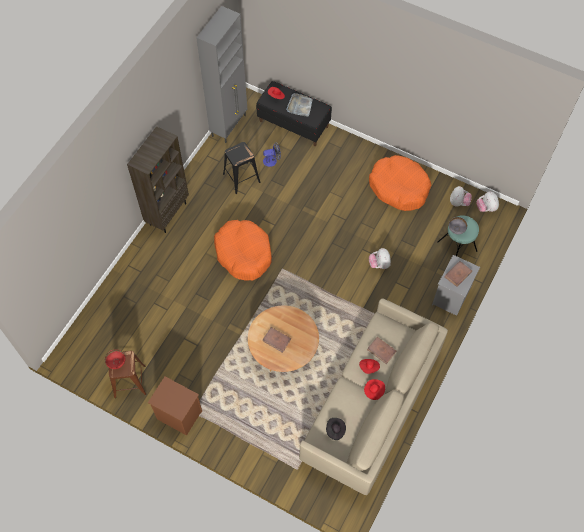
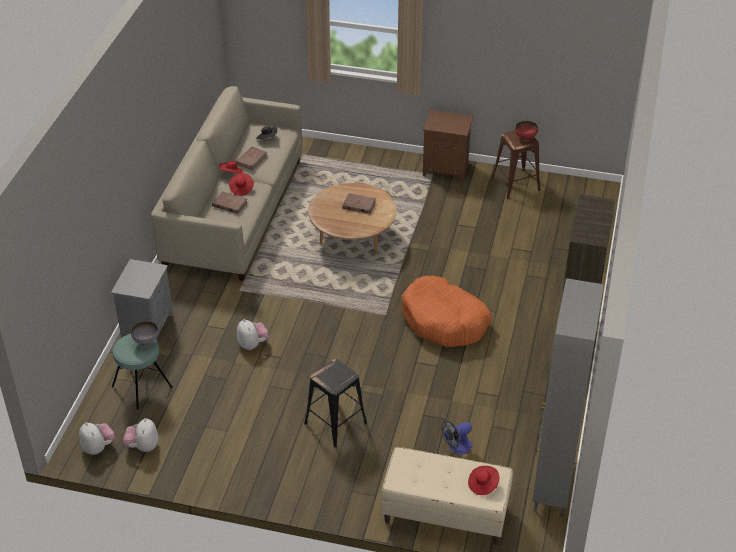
camera: 165 degrees right, 20 degrees down
(241, 178) = (493, 413): black stool -> black stool (336, 423)
(294, 124) = (445, 514): black bench -> beige bench
(299, 106) = (436, 476): grey tray -> none
(399, 187) = (242, 449): orange dog bed -> none
(457, 274) = (141, 278): brown book -> brown book (251, 159)

